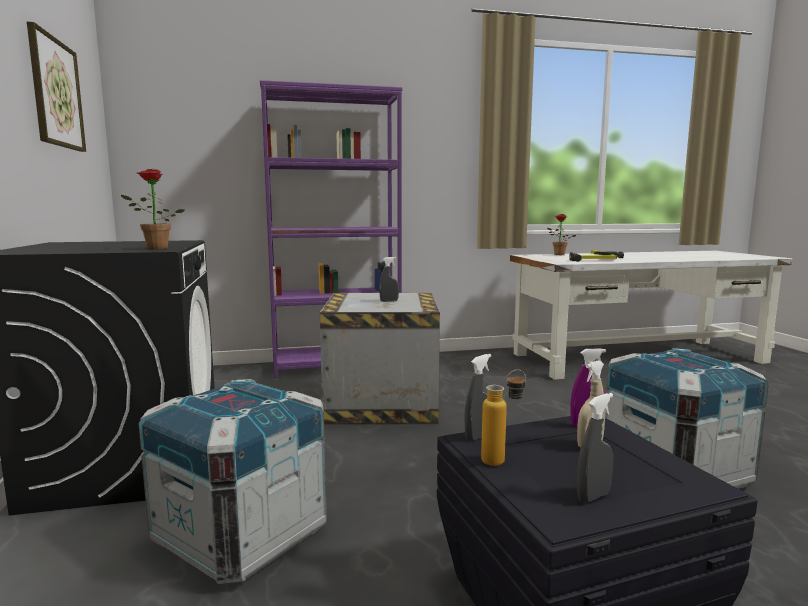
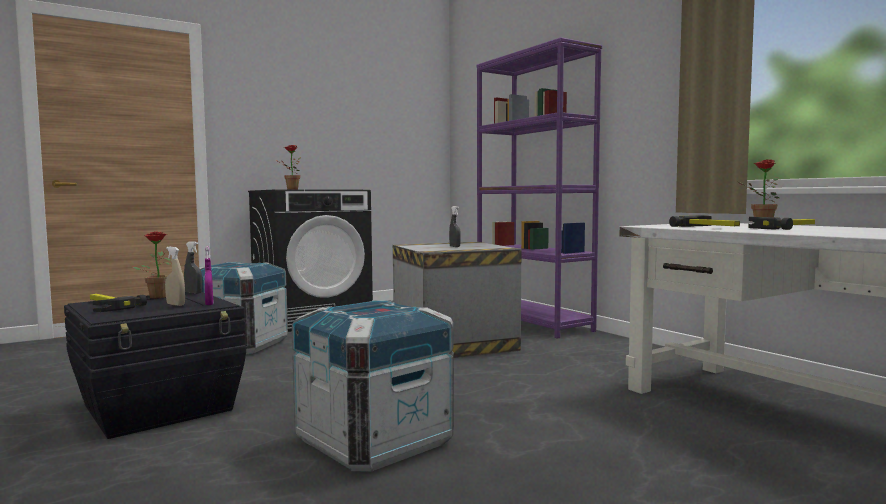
camera: 70 degrees right, 5 degrees down
(56, 93) = (368, 105): picture -> none
(502, 460) = (157, 296): bottle -> potted plant
(593, 496) = (106, 305): grey spray bottle -> hammer

